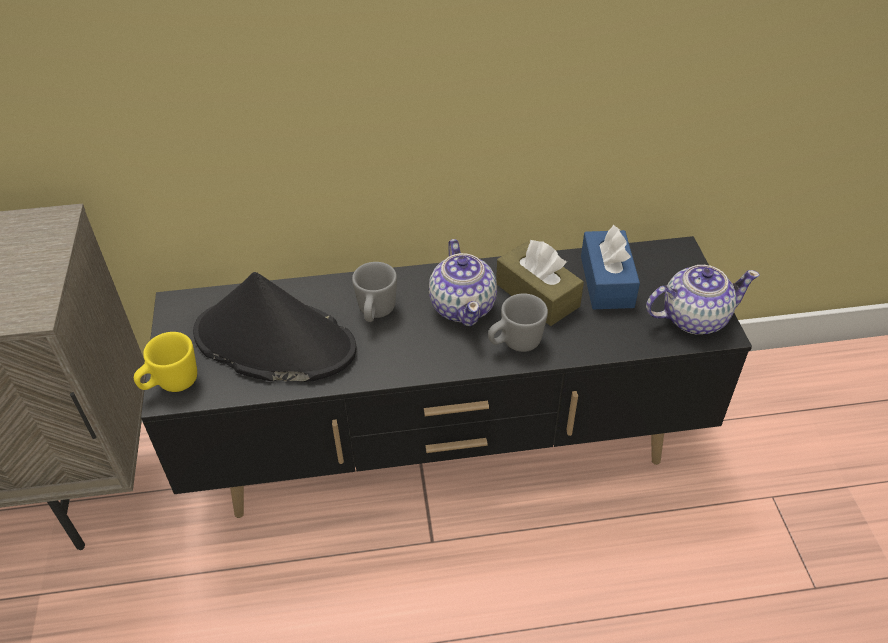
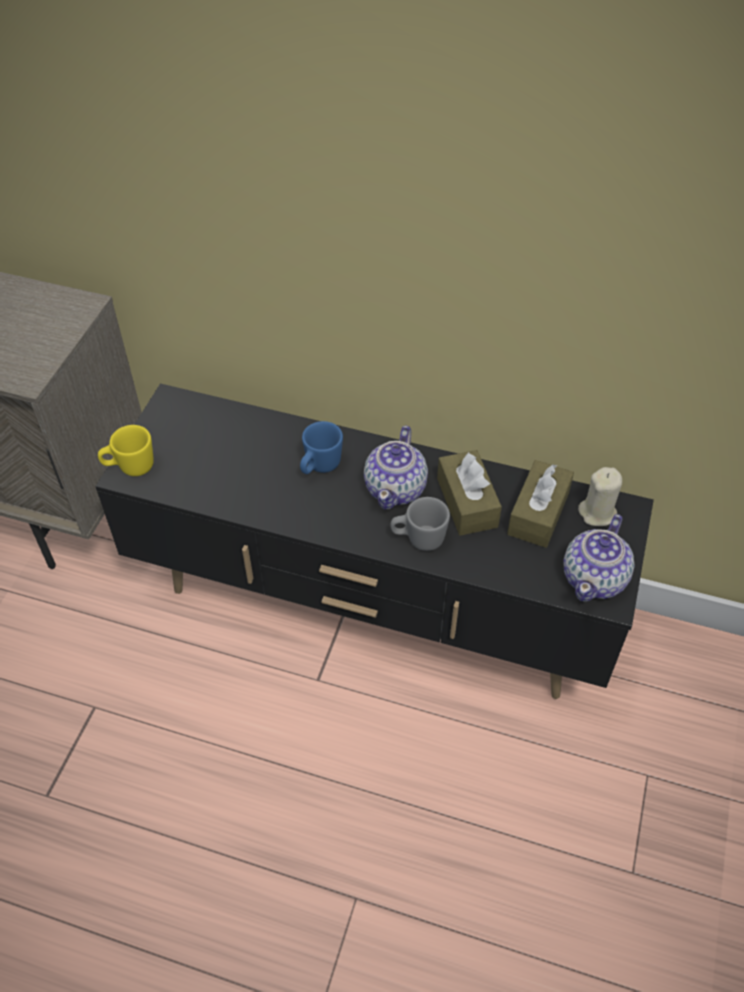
camera: 25 degrees right, 5 degrees up
(273, 342) = (224, 461): black hat -> none
(375, 313) = (319, 467): grey mug -> blue mug
(606, 281) = (538, 513): blue tissue box -> brown tissue box
(656, 263) = (597, 513): none -> beige candle
(693, 318) = (595, 578): teapot -> teapot turned 105 degrees clockwise

